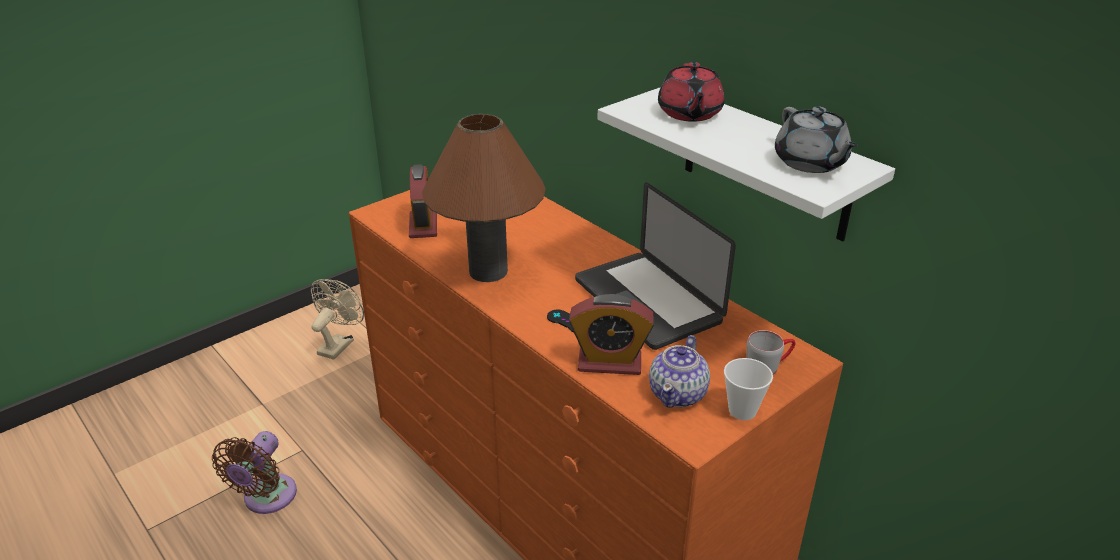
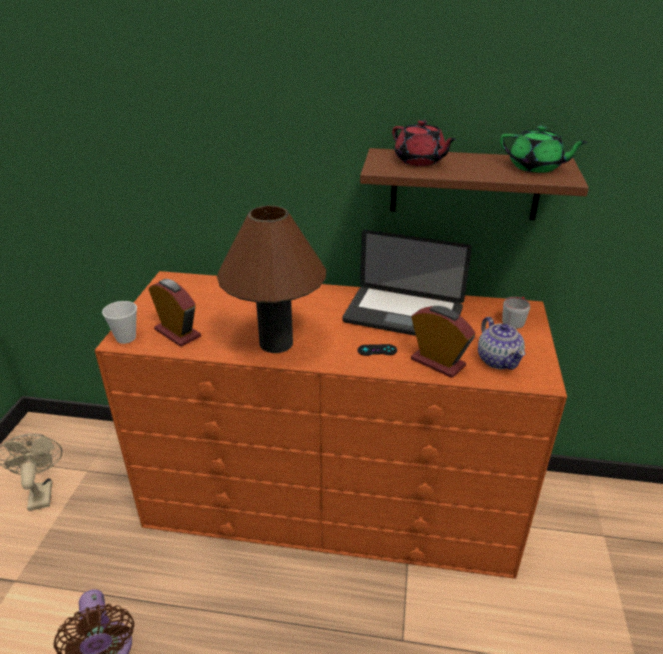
camera: 40 degrees left, 0 degrees up
(609, 363) = (438, 362): alarm clock -> alarm clock turned 105 degrees counterclockwise
(742, 411) = (540, 351): cup -> cup (126, 338)
(765, 163) = (465, 184): white shelf -> brown shelf
(810, 163) = (536, 167): grey teapot -> green teapot

